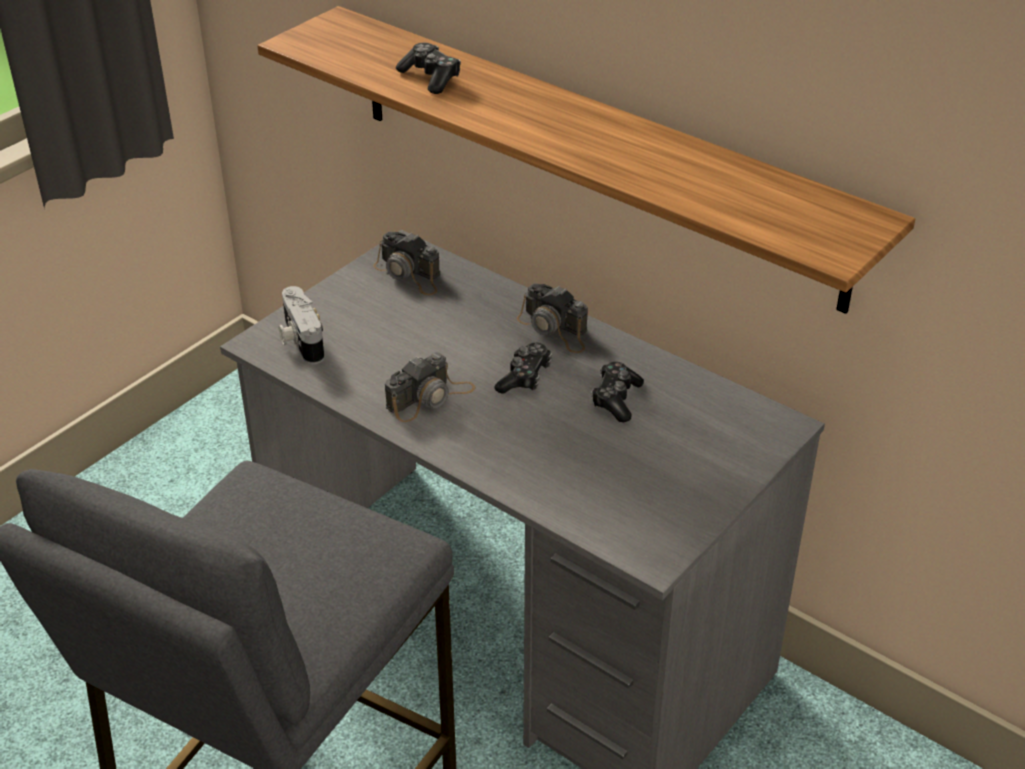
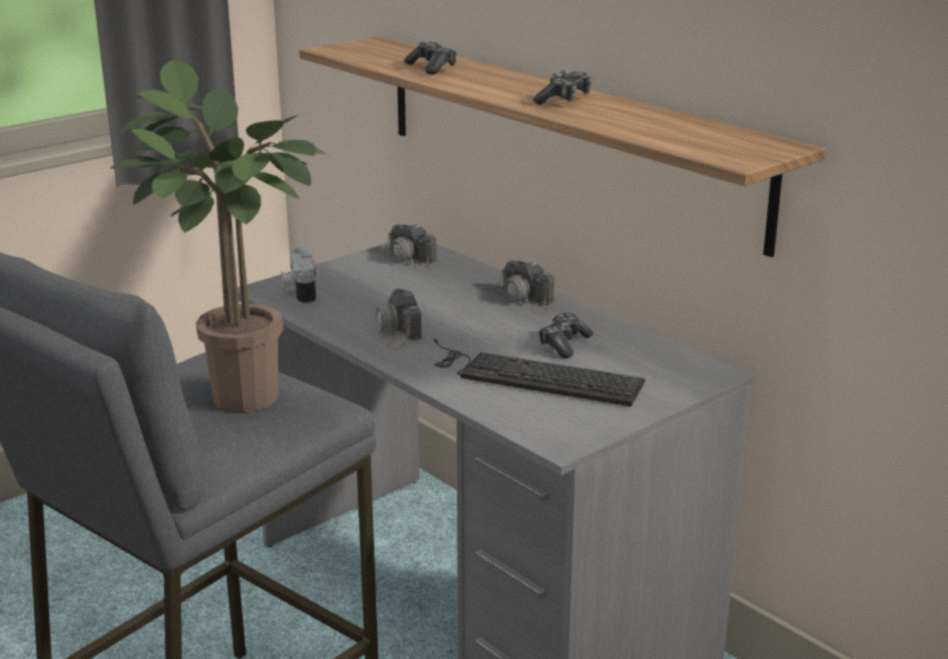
camera: 10 degrees right, 15 degrees down
(296, 549) = (232, 398): none -> potted plant
(430, 397) = (397, 331): camera -> camera turned 105 degrees clockwise
(525, 377) = (486, 325): game controller -> game controller (564, 100)
(595, 454) = (531, 375): none -> keyboard

